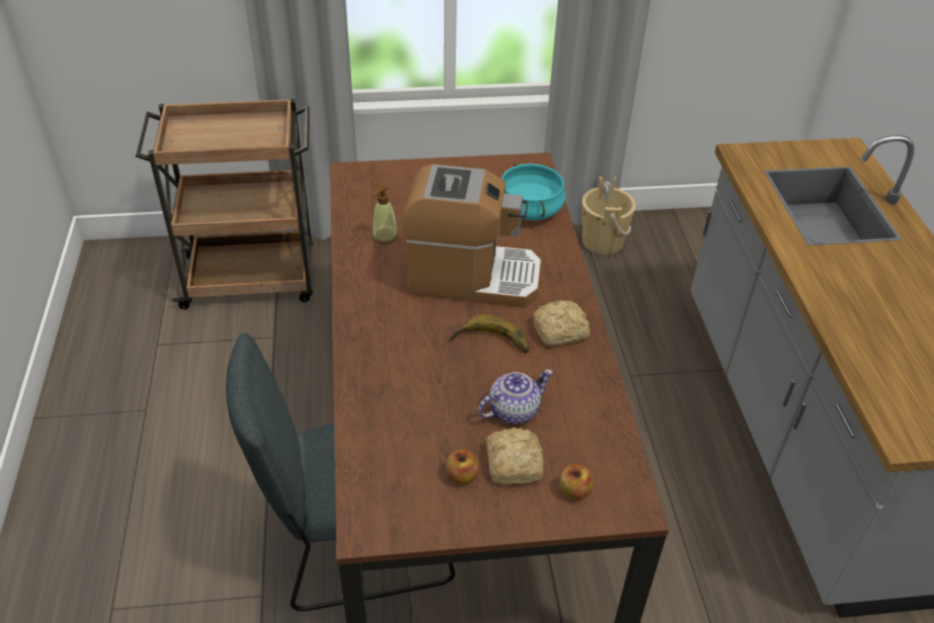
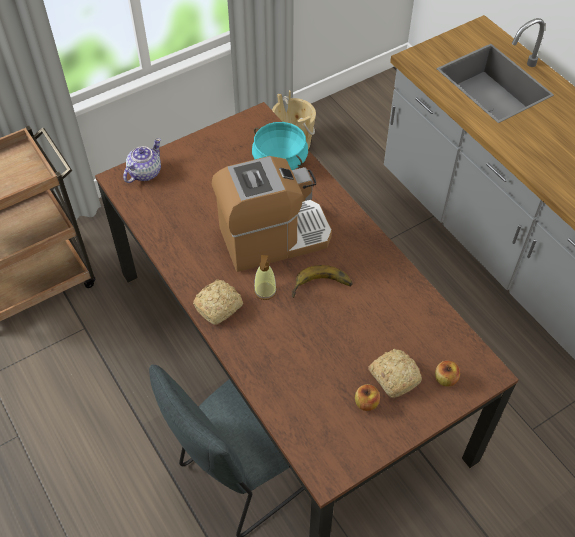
camera: 25 degrees left, 10 degrees up
(384, 236) = (184, 228): soap dispenser -> soap dispenser (265, 291)
(513, 410) = (369, 336): teapot -> teapot (144, 173)
(561, 331) = (364, 257): bread -> bread (219, 306)

